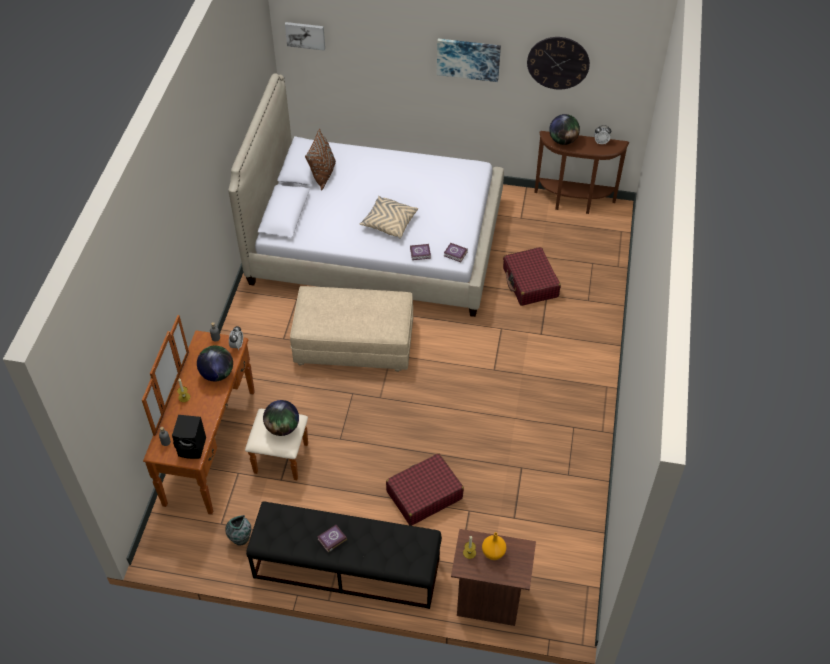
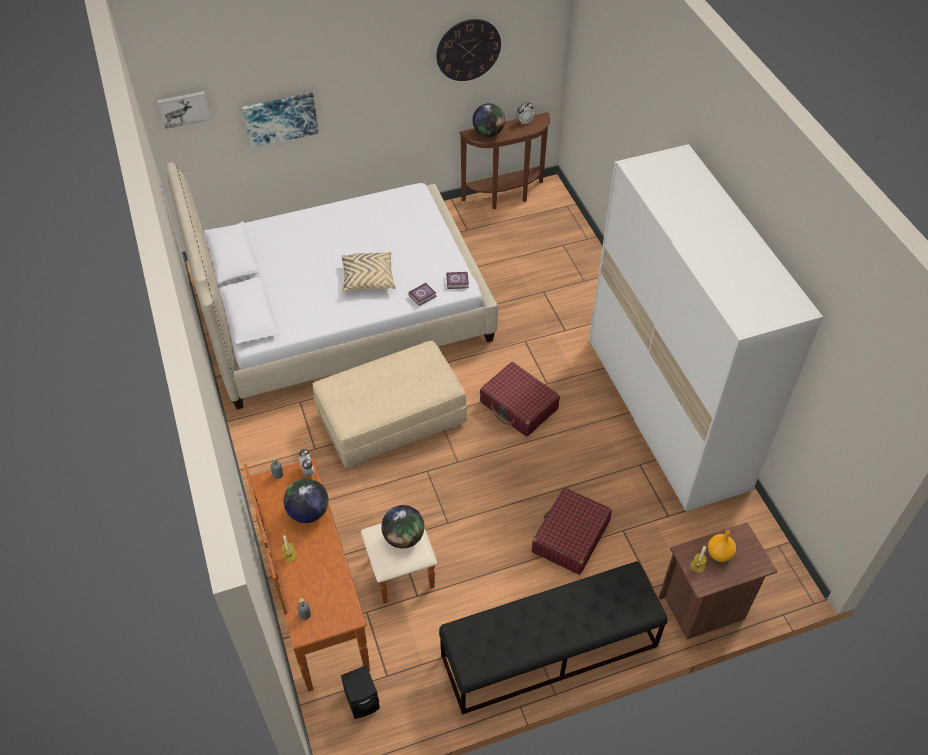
camera: 30 degrees left, 0 degrees up
(193, 447) = (340, 604): black speaker -> black speaker (363, 700)
(240, 539) = (419, 680): vase -> none
(323, 175) = (262, 258): brown pillow -> none
(331, 539) = (542, 627): book -> none
(468, 59) = (374, 76): picture -> picture (280, 119)
(530, 283) = (520, 287): red suitcase -> red suitcase (519, 406)
(575, 438) = (666, 413): none -> white wardrobe

